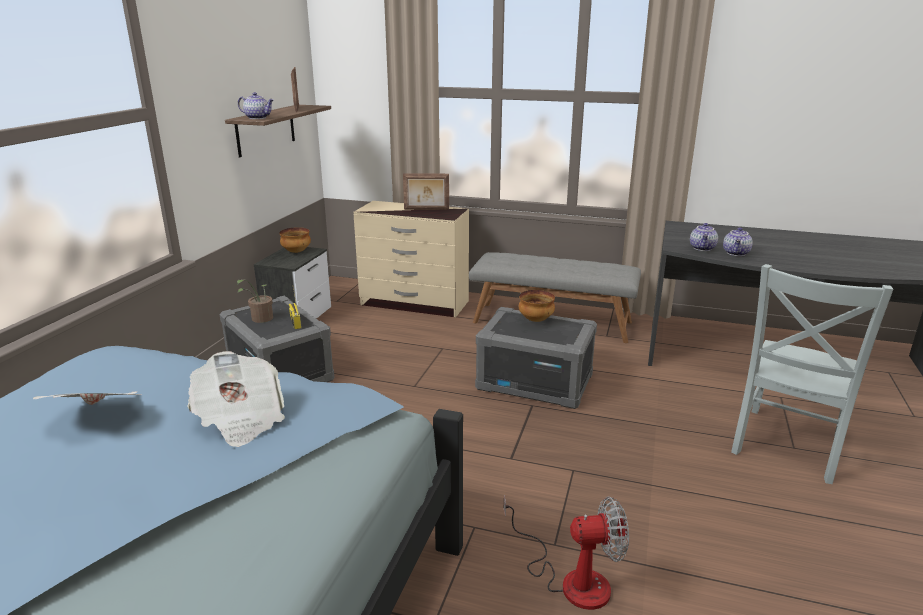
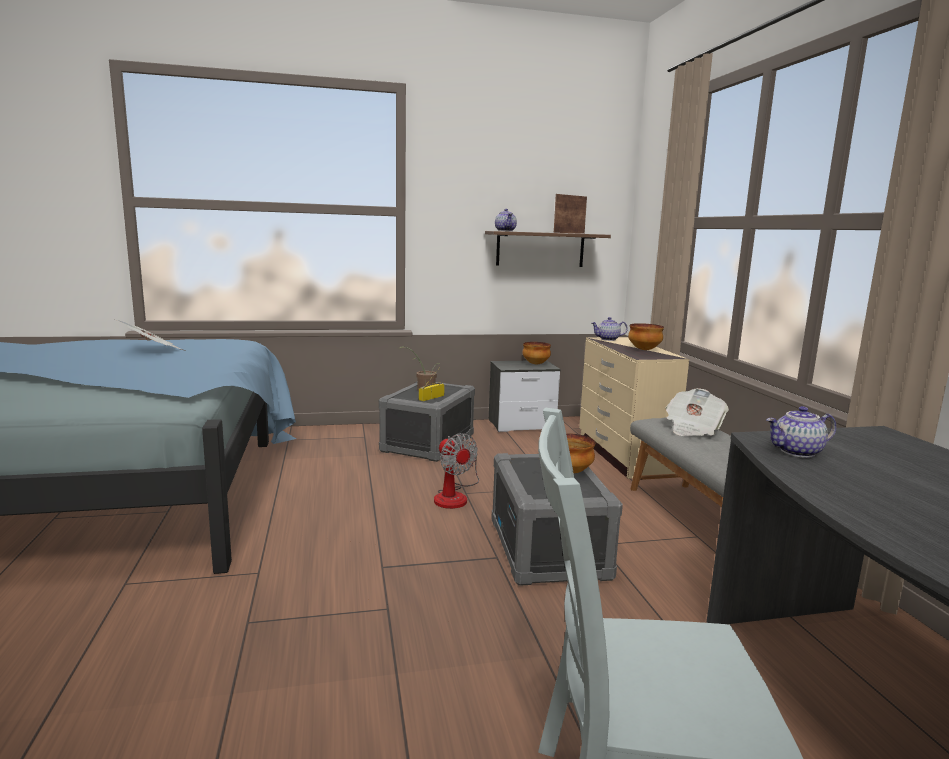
camera: 60 degrees right, 10 degrees down
(240, 419) = (154, 369): newspaper -> newspaper (692, 429)
(426, 210) = (644, 350): picture frame -> bowl
(571, 579) = (194, 643): fan -> fan (455, 496)
(736, 253) = (830, 474): teapot -> teapot (608, 339)

